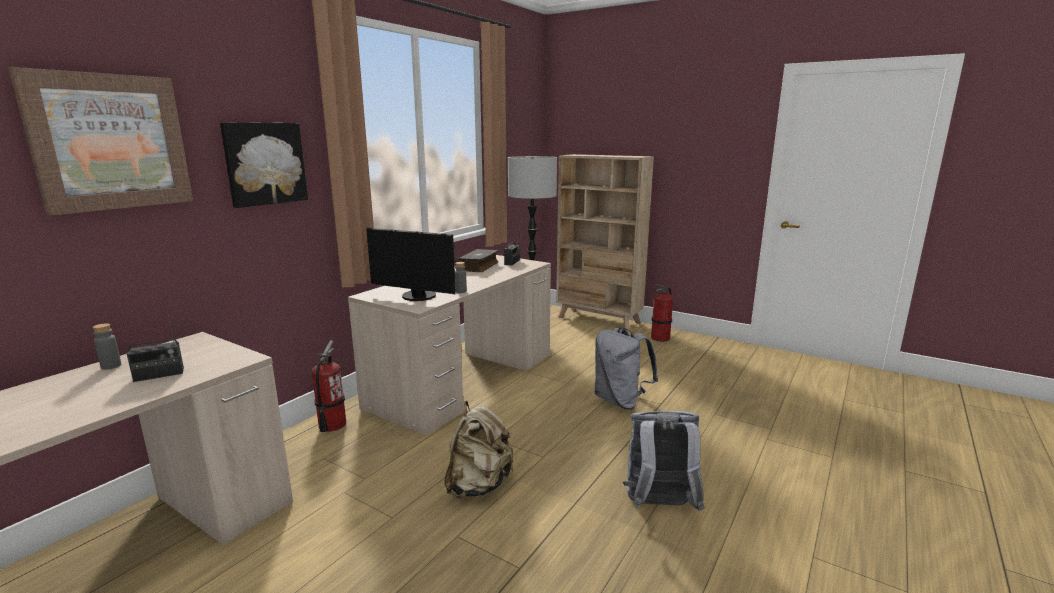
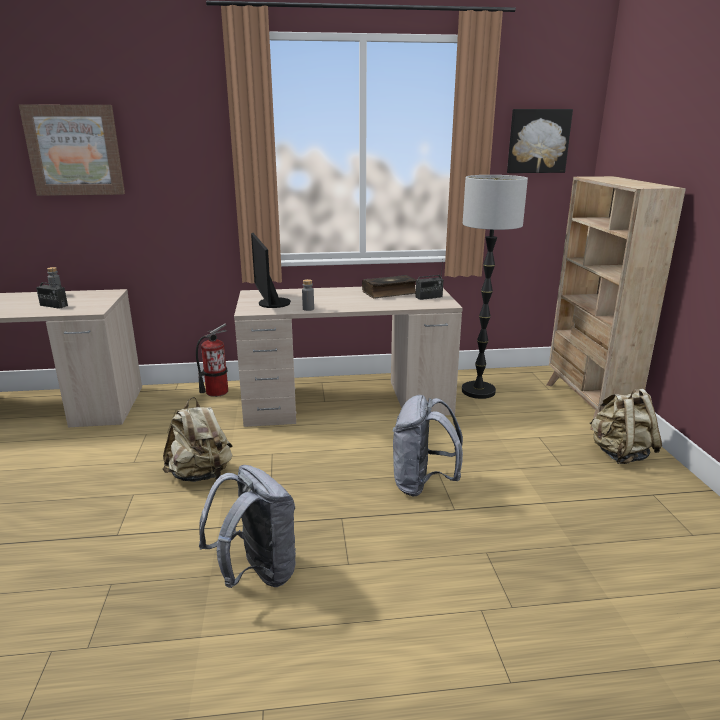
camera: 50 degrees right, 5 degrees up
(264, 163) = (185, 169): picture -> picture (538, 141)
(660, 338) = (619, 454): fire extinguisher -> beige backpack

